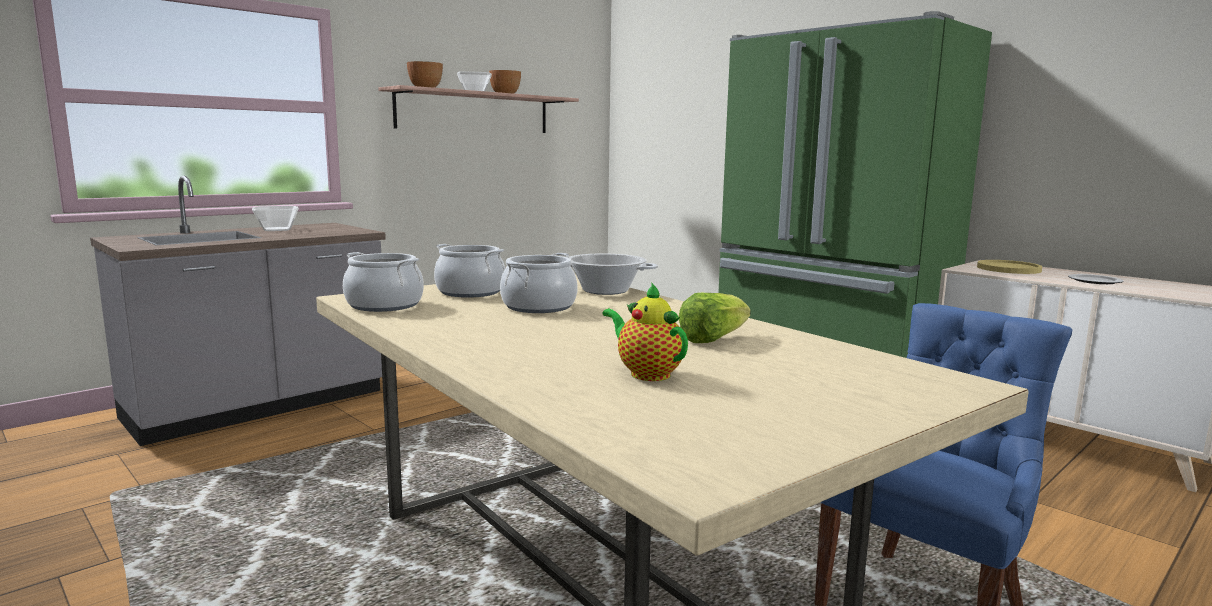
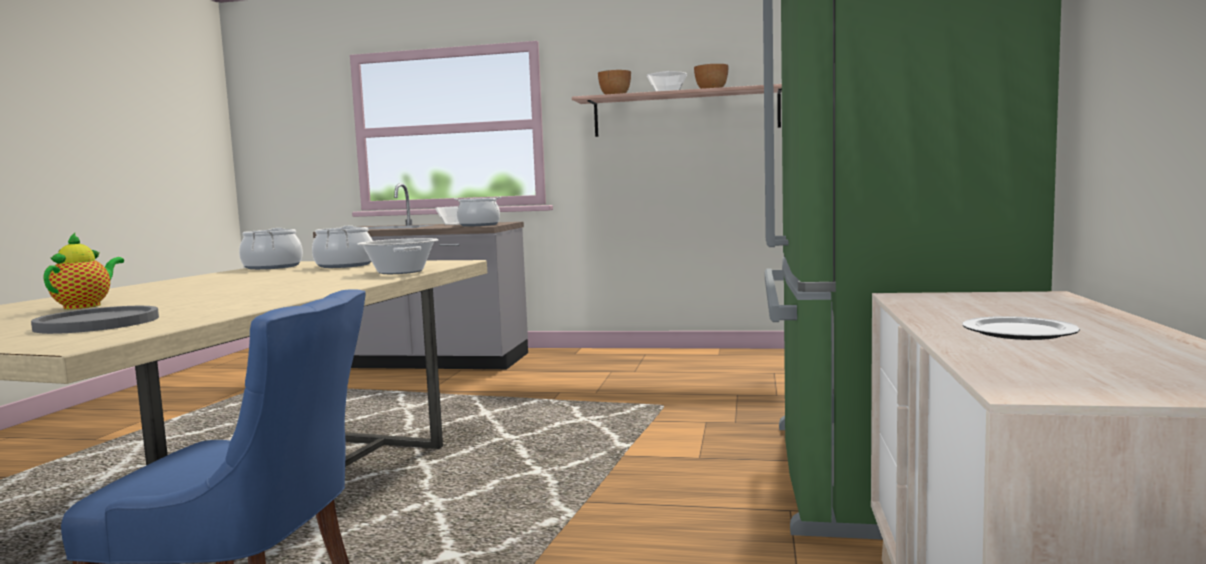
camera: 55 degrees right, 5 degrees down
(539, 307) = (305, 275): cooking pot -> cooking pot (479, 225)
(712, 339) = (218, 300): lettuce -> none
(827, 374) = (97, 323): none -> grey plate
(1008, 269) = (998, 303): yellow plate -> none

